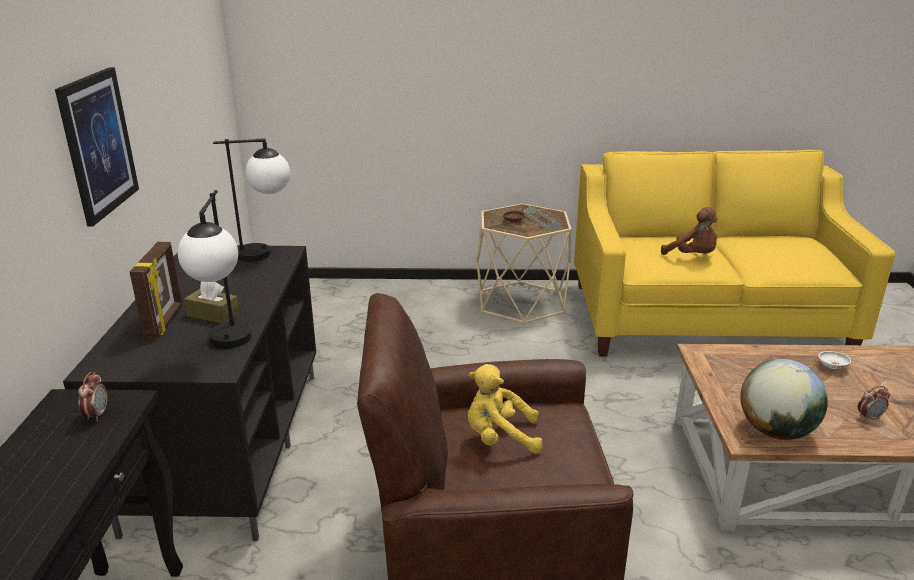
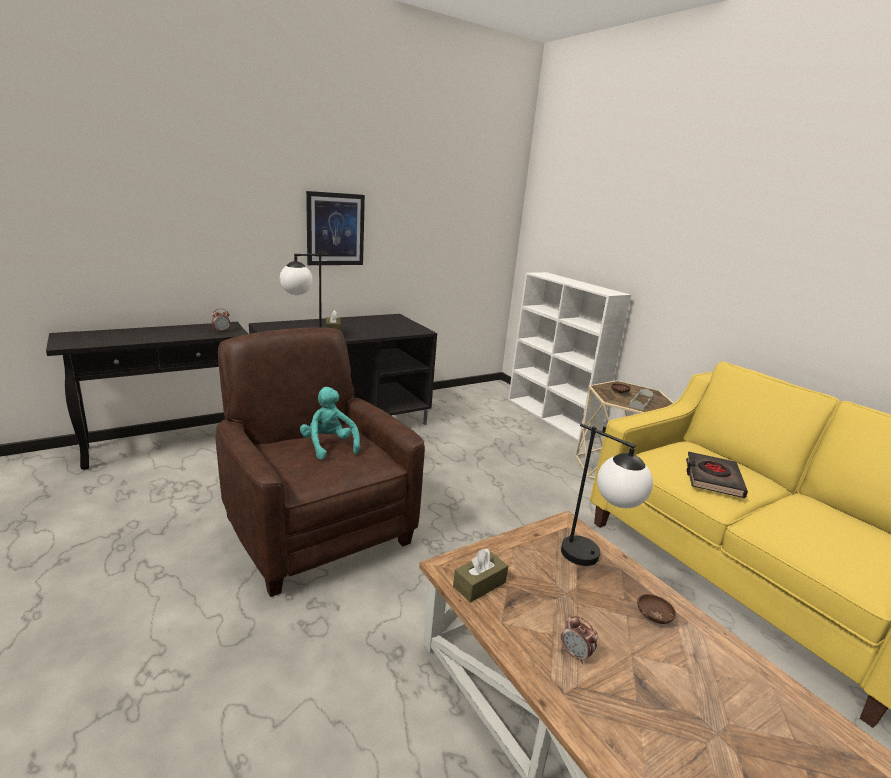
camera: 55 degrees right, 5 degrees down
(165, 322) = (315, 326): picture frame -> none
(267, 253) = (414, 328): table lamp -> table lamp (594, 561)
(389, 288) = (552, 417): none -> white bookcase
(499, 438) = (329, 446): yellow plush toy -> turquoise plush toy
(692, 256) = (712, 478): brown plush toy -> black book
(775, 431) = (479, 584): globe -> brown tissue box
(832, 367) = (653, 616): white bowl -> brown bowl

